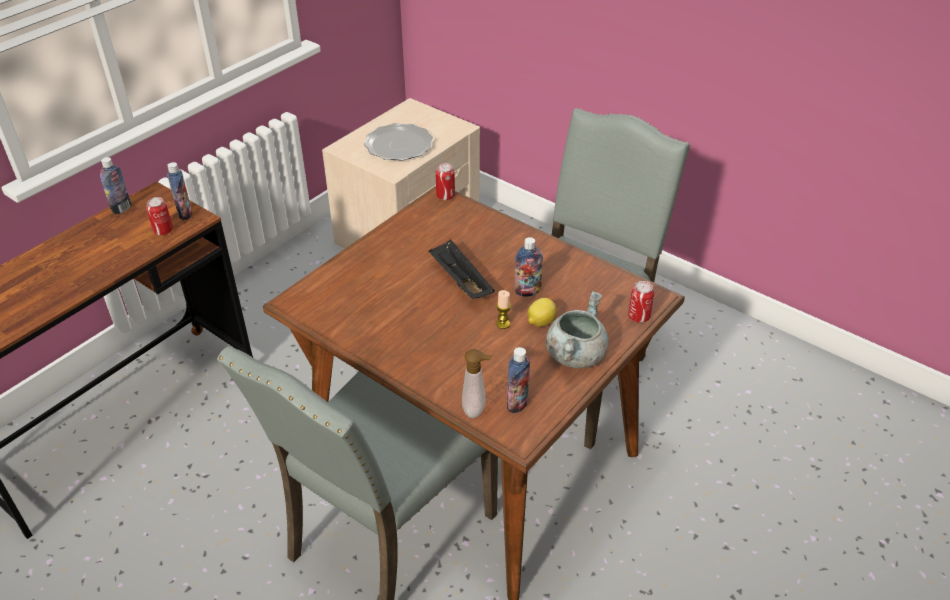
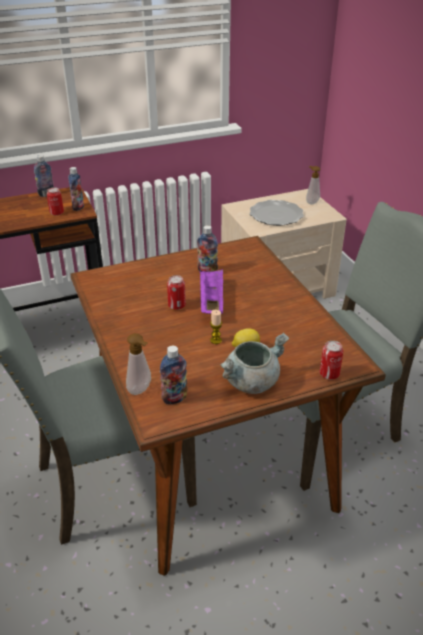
camera: 30 degrees right, 5 degrees down
(426, 116) = (311, 202): none -> soap dispenser
(445, 196) = (253, 244): can -> can (177, 306)
(459, 281) = (211, 301): black tray -> purple tray
(527, 291) = (255, 325): bottle -> bottle (207, 271)

